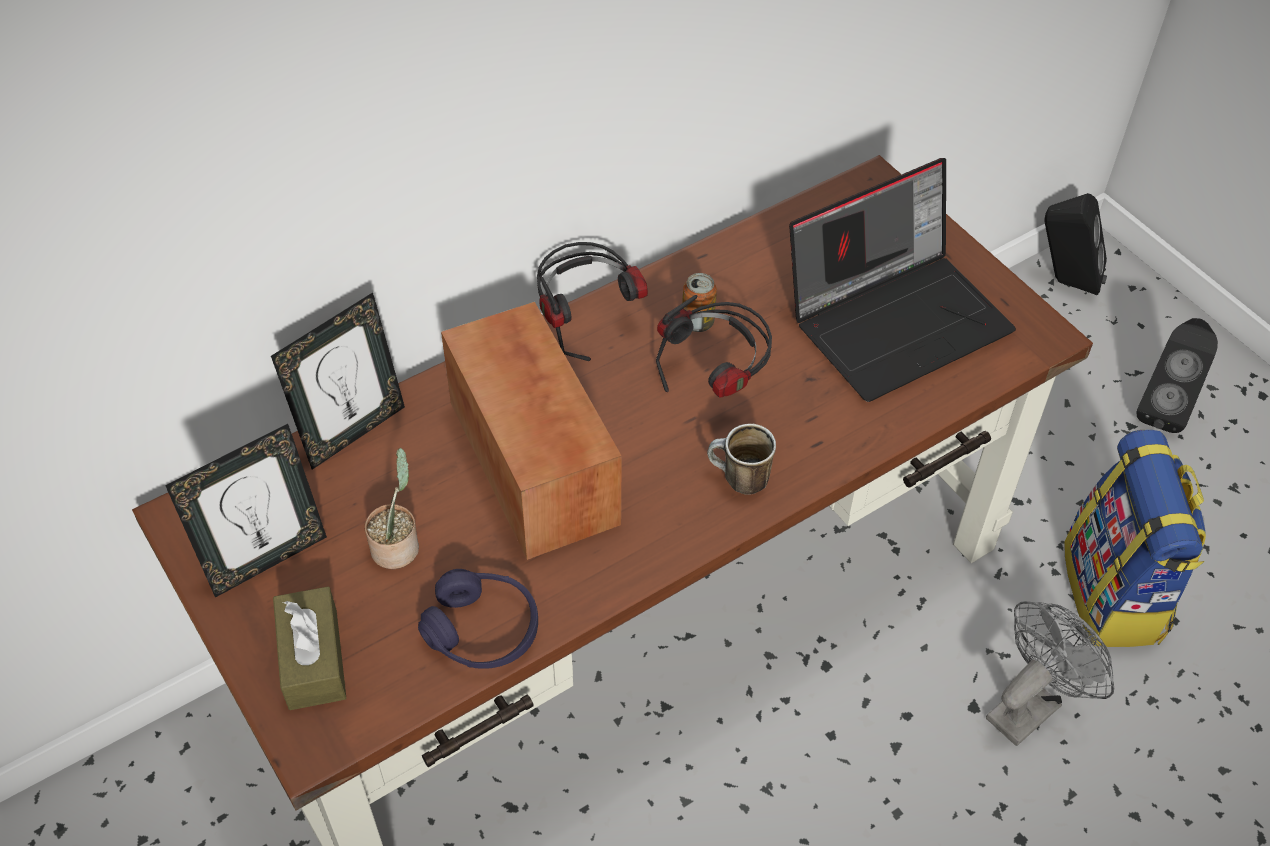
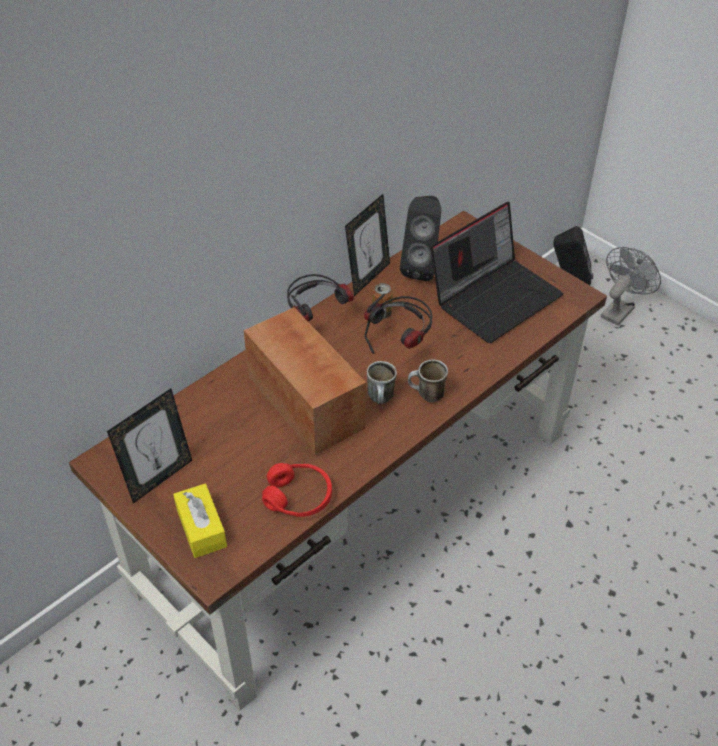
camera: 10 degrees left, 5 degrees down
(313, 659) = (201, 528): brown tissue box -> yellow tissue box
(353, 432) = (193, 400): picture frame -> picture frame (368, 277)
(398, 546) = (236, 459): potted plant -> none
(482, 630) = (298, 497): purple headphones -> red headphones
(661, 477) = (382, 400): none -> mug
(1030, 704) = (601, 517): grey fan -> grey fan (619, 309)
(1115, 593) = (635, 449): backpack -> none
(1163, 408) = (640, 343): black speaker -> black speaker (422, 267)

